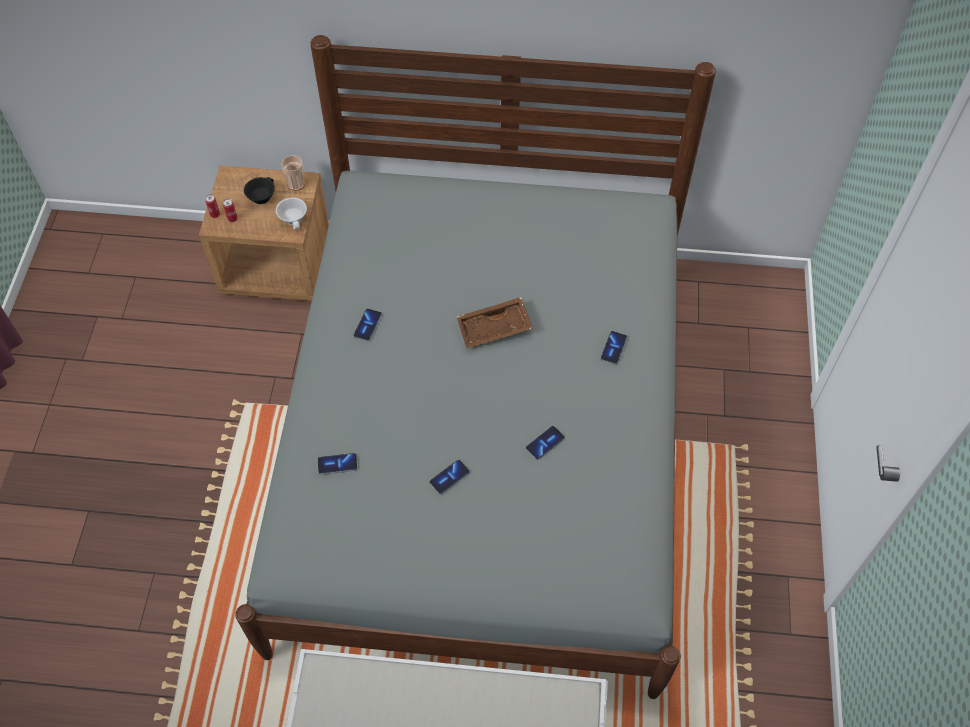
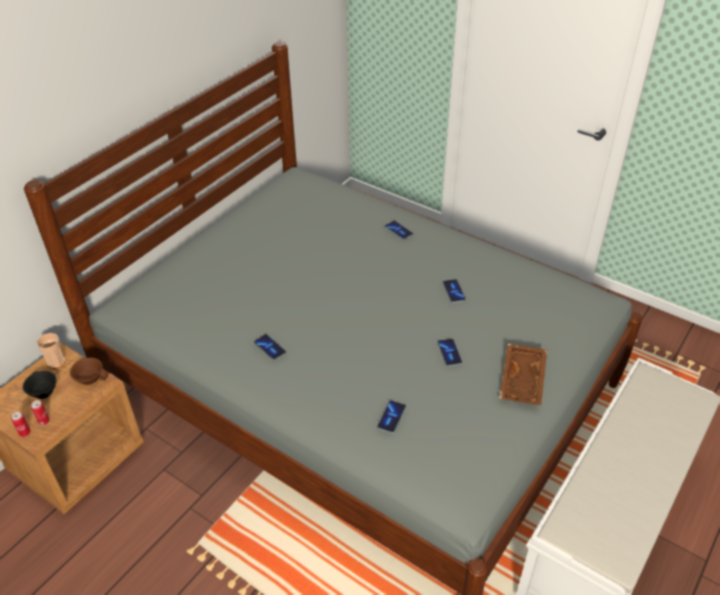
camera: 60 degrees left, 15 degrees down
(294, 218) = (91, 377): white cup -> brown cup
(494, 329) = (335, 279): brown tray -> brown tray (524, 380)

